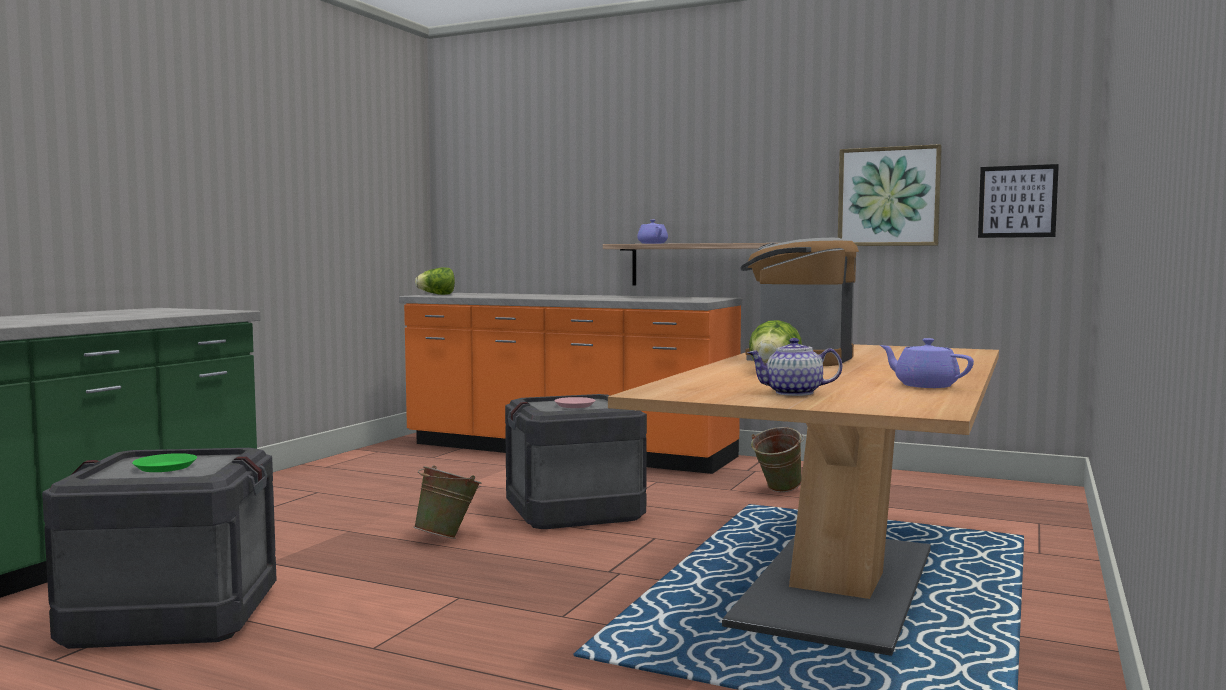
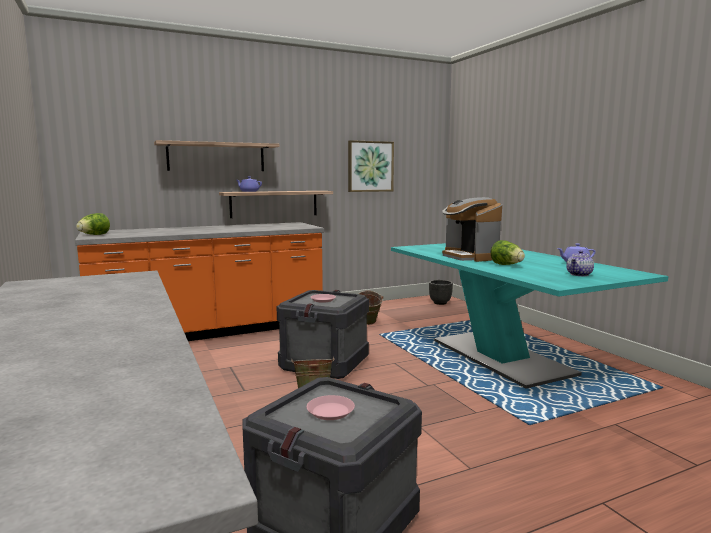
camera: 50 degrees left, 5 degrees up
(165, 467) = (331, 411): green plate -> pink plate
(618, 192) = (216, 157): none -> shelf
(838, 586) = (500, 357): beige dining table -> turquoise dining table
(1015, 497) = (440, 303): none -> black planter
(1017, 201) = (421, 170): picture -> none

